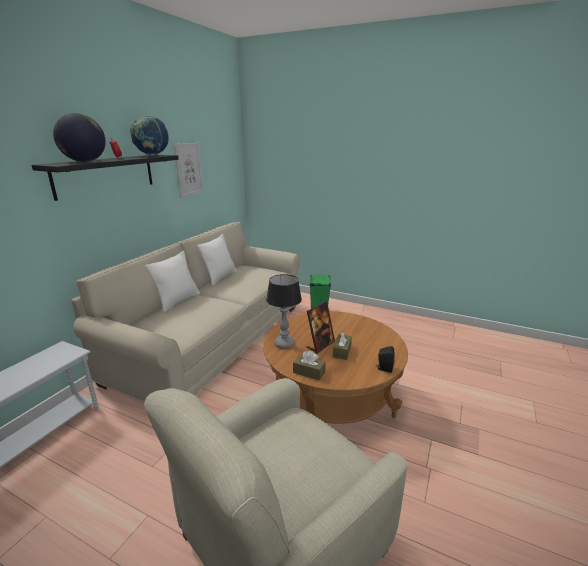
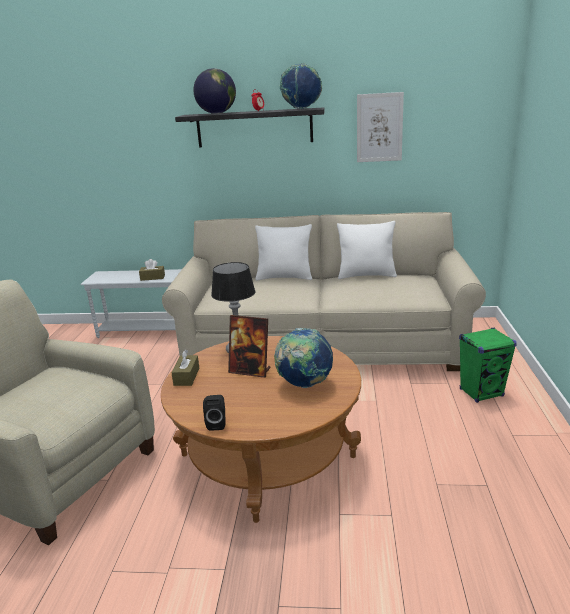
camera: 70 degrees right, 0 degrees up
(342, 351) = (243, 387): brown tissue box -> brown tissue box (152, 277)
(352, 330) = (304, 384): none -> globe

